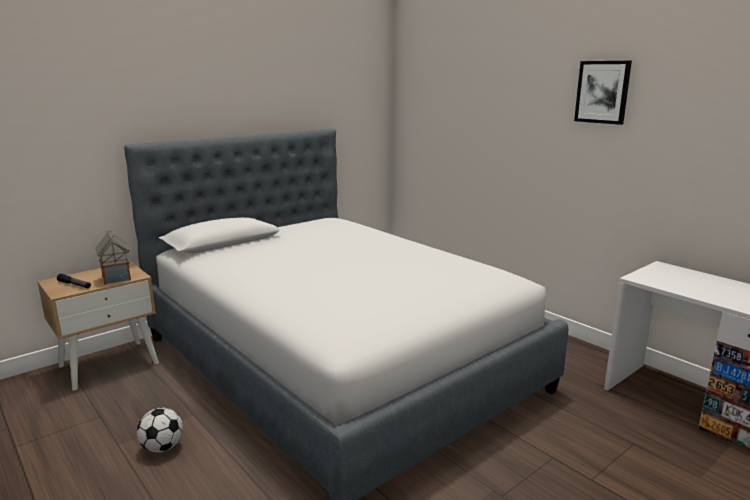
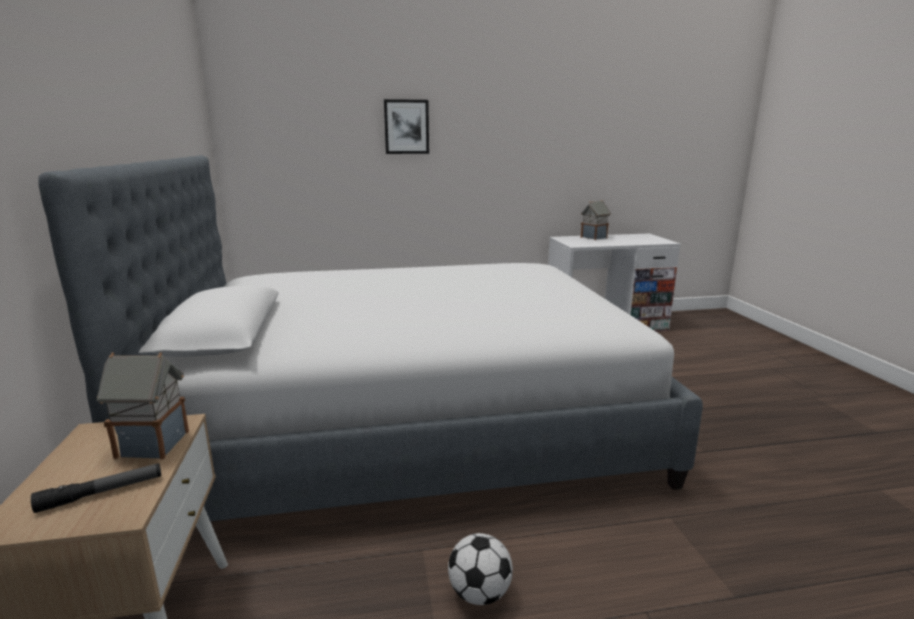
camera: 60 degrees left, 0 degrees up
(602, 92) = (491, 106): picture -> picture (406, 127)
(707, 279) = (594, 237): none -> toy house

